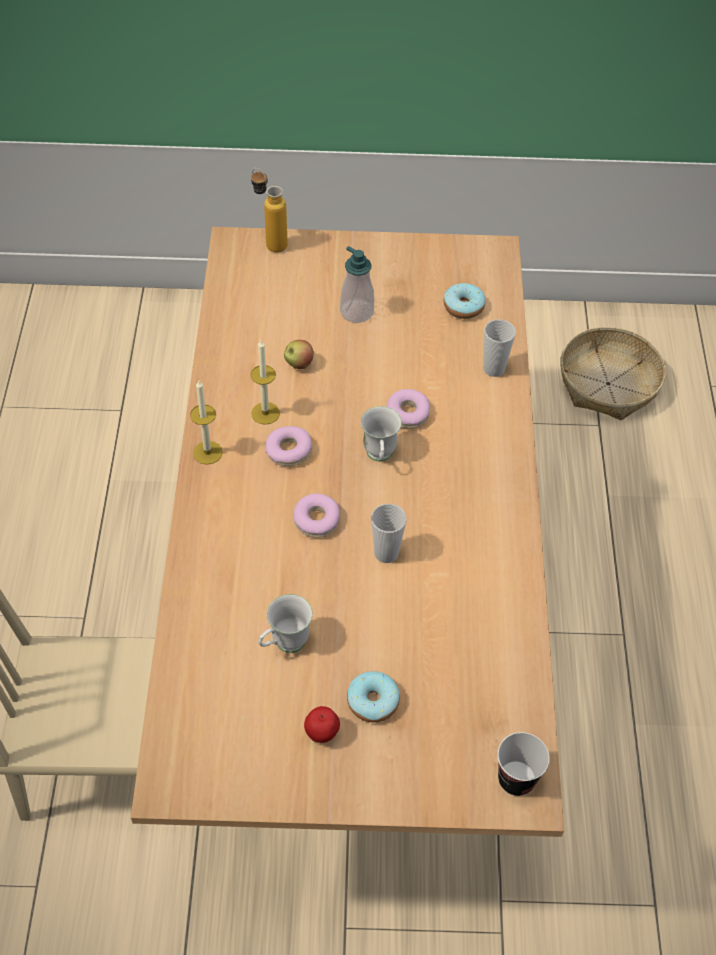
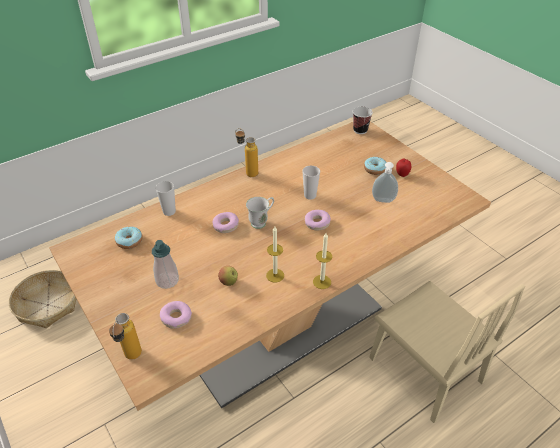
camera: 125 degrees left, 10 degrees down
(284, 645) = (383, 201): white mug -> soap dispenser
(288, 451) = (289, 253): donut -> donut (176, 318)
(518, 507) = (247, 172): none -> bottle

